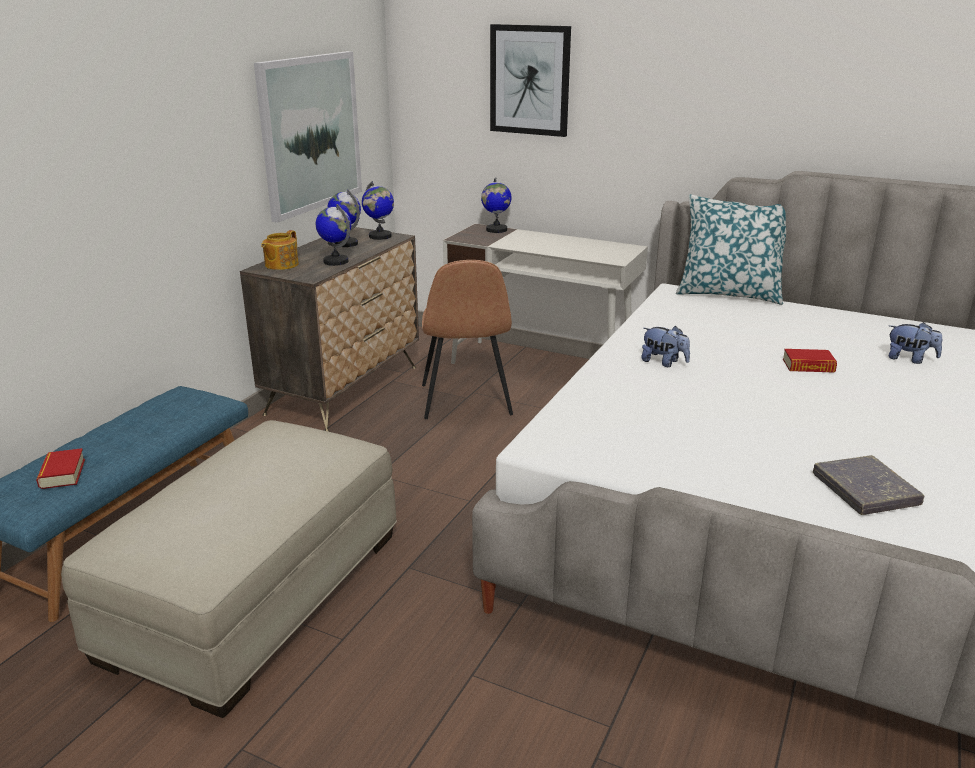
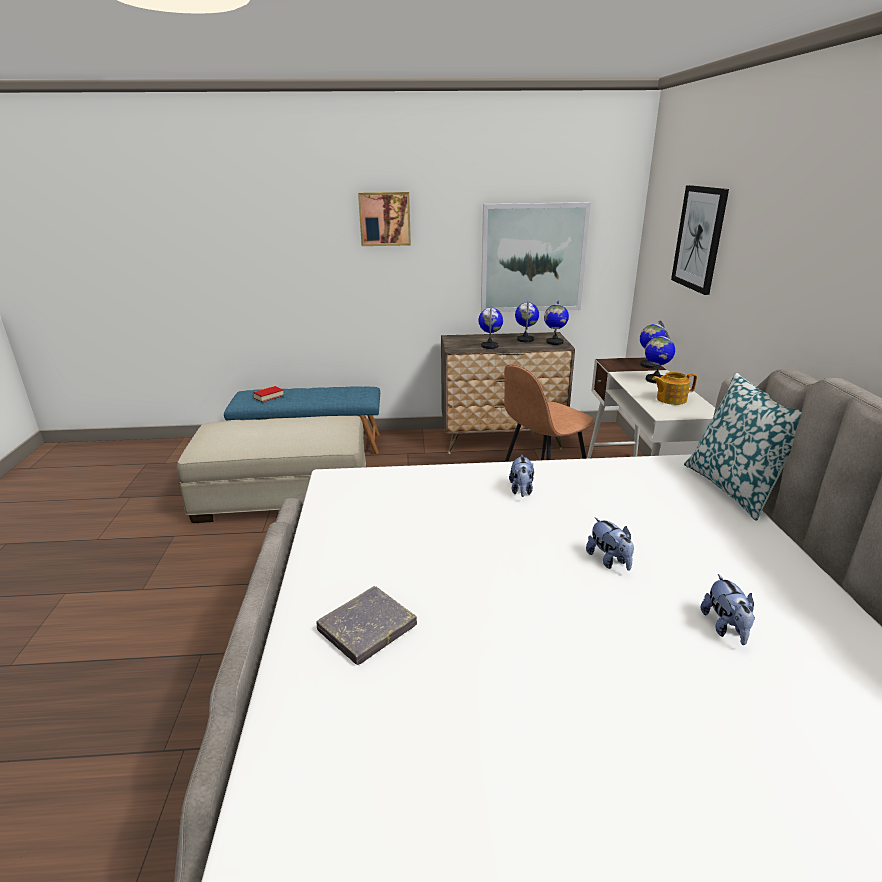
camera: 60 degrees right, 0 degrees up
(143, 100) = (385, 219): none -> picture
(281, 265) = (463, 338): teapot -> teapot (670, 399)
(535, 239) = (655, 380): none -> globe
(808, 366) = (609, 560): book -> plush toy

